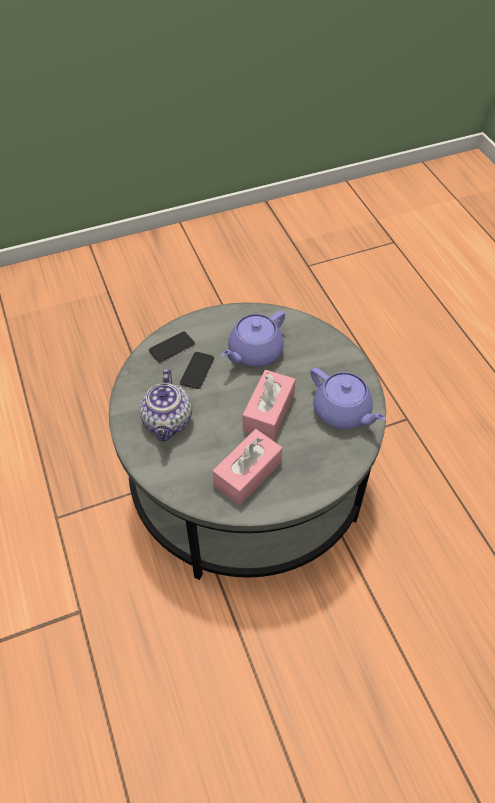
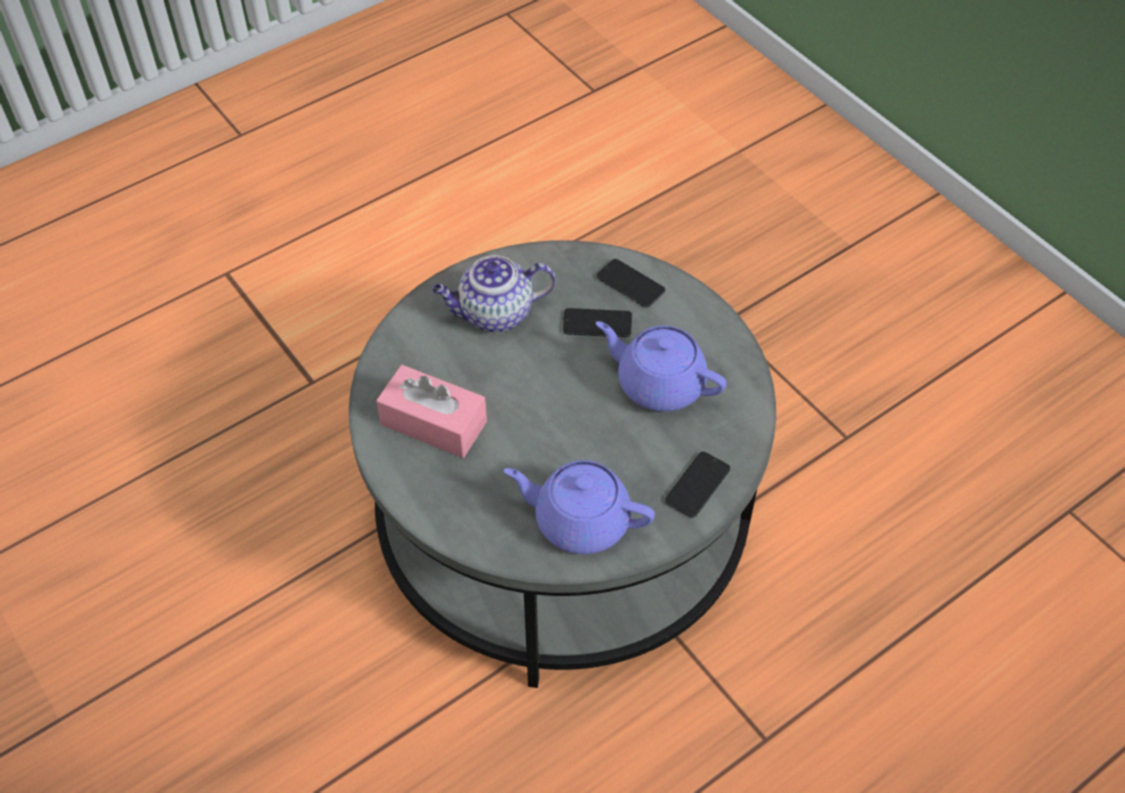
camera: 75 degrees right, 0 degrees up
(268, 412) = (548, 425): pink tissue box -> none
(331, 353) = (697, 485): none -> phone
(343, 412) = (579, 520): purple teapot -> purple teapot turned 75 degrees clockwise

